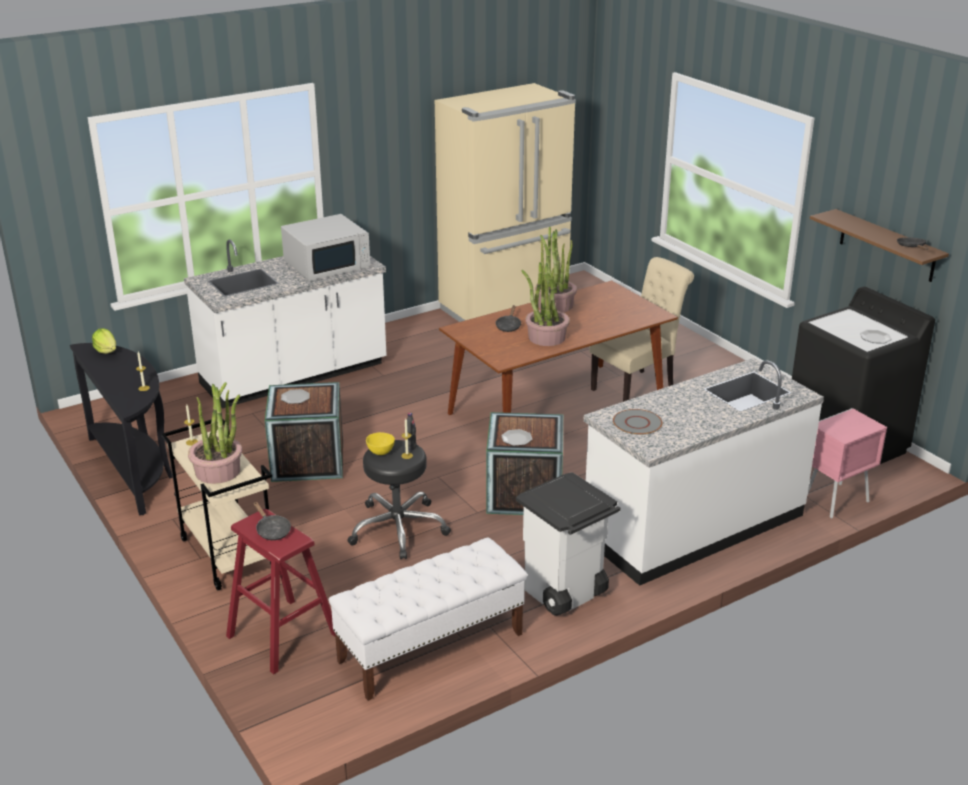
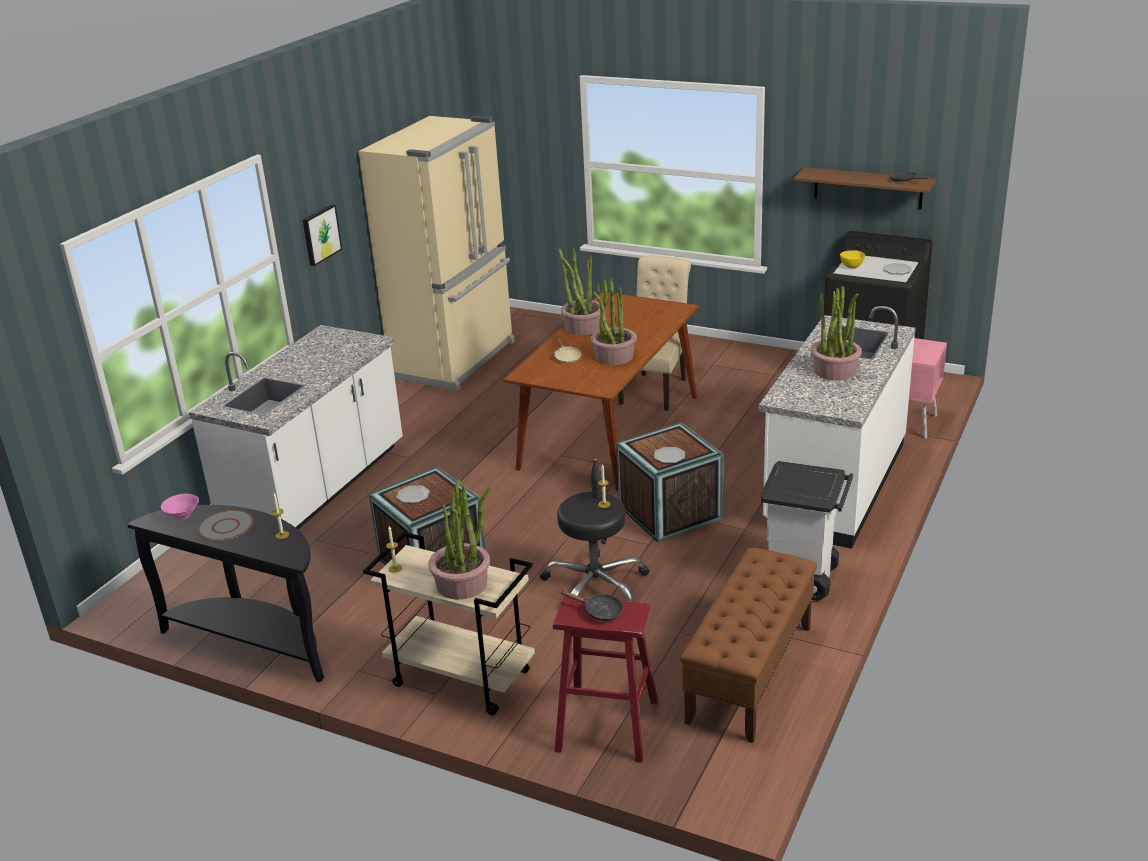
camera: 30 degrees left, 0 degrees up
(106, 351) = (182, 514): lettuce -> pink bowl
(327, 264) = (331, 352): white microwave -> none
(375, 164) = (320, 234): none -> picture
(380, 452) = (575, 510): yellow bowl -> yellow bowl (851, 267)
(430, 648) = (750, 674): white bench -> brown bench
(508, 326) = (566, 357): black frying pan -> beige frying pan
(637, 423) = (810, 396): grey plate -> grey plate (225, 527)
(690, 409) = (835, 371): none -> potted plant

